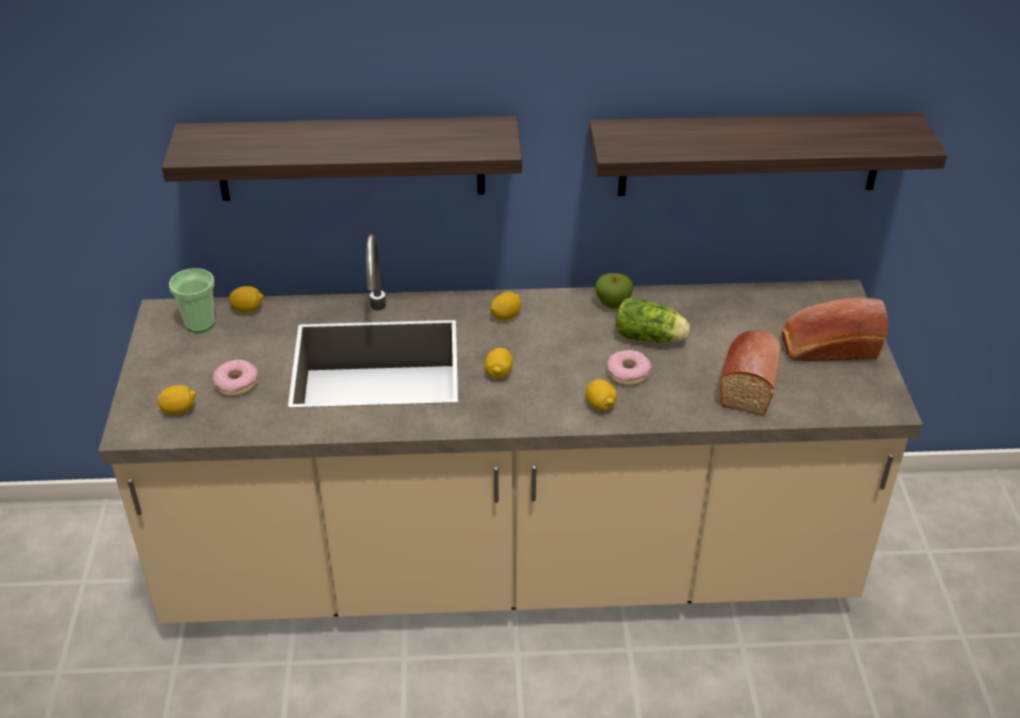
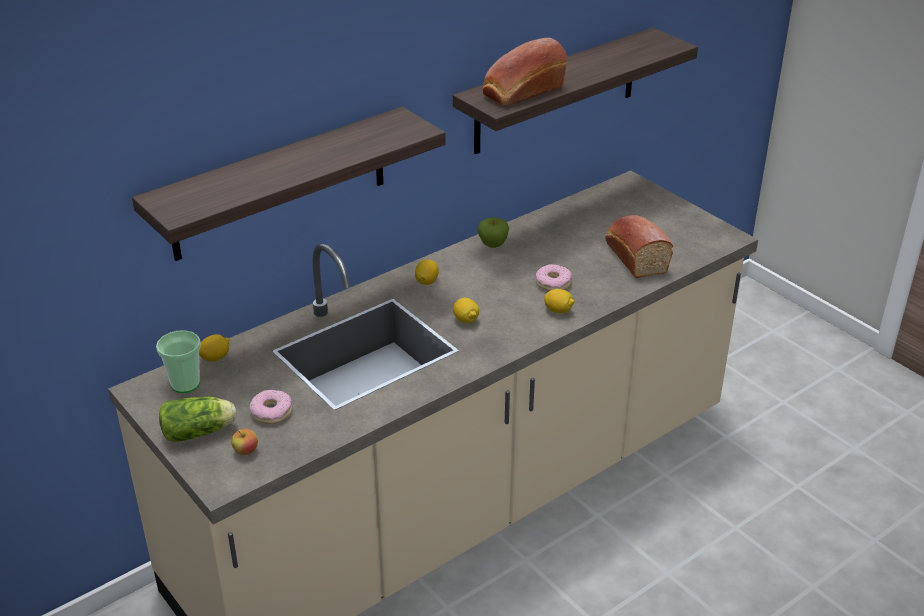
camera: 35 degrees left, 5 degrees down
(179, 410) = (246, 451): lemon -> apple
(651, 338) = (543, 255): lettuce -> lettuce (200, 432)
(827, 348) = (657, 218): bread -> bread (521, 91)

